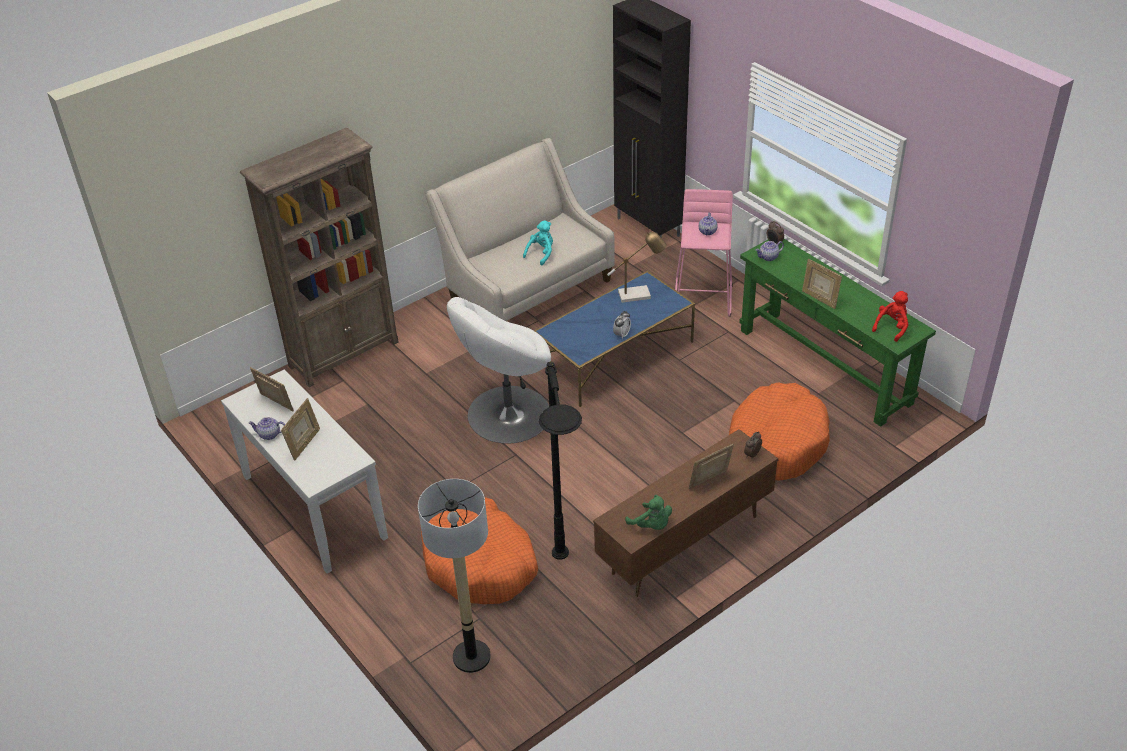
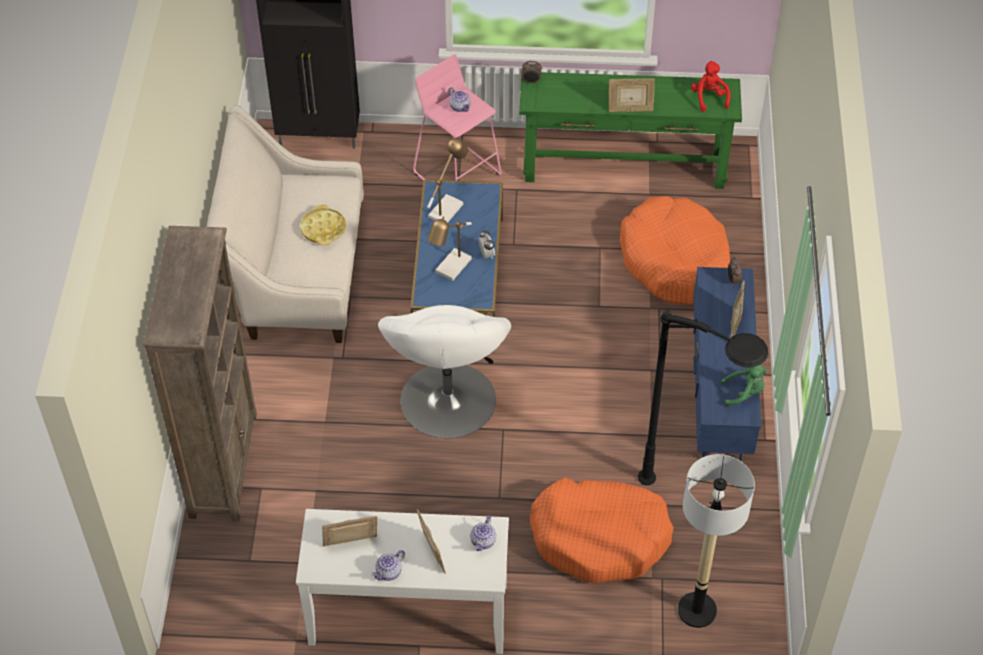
camera: 50 degrees left, 10 degrees up
(541, 253) = (323, 229): turquoise plush toy -> yellow tray
(588, 327) = (451, 269): none -> table lamp
(684, 544) = (718, 394): brown tv stand -> blue tv stand
(768, 257) = (544, 98): teapot -> teapot (483, 541)

